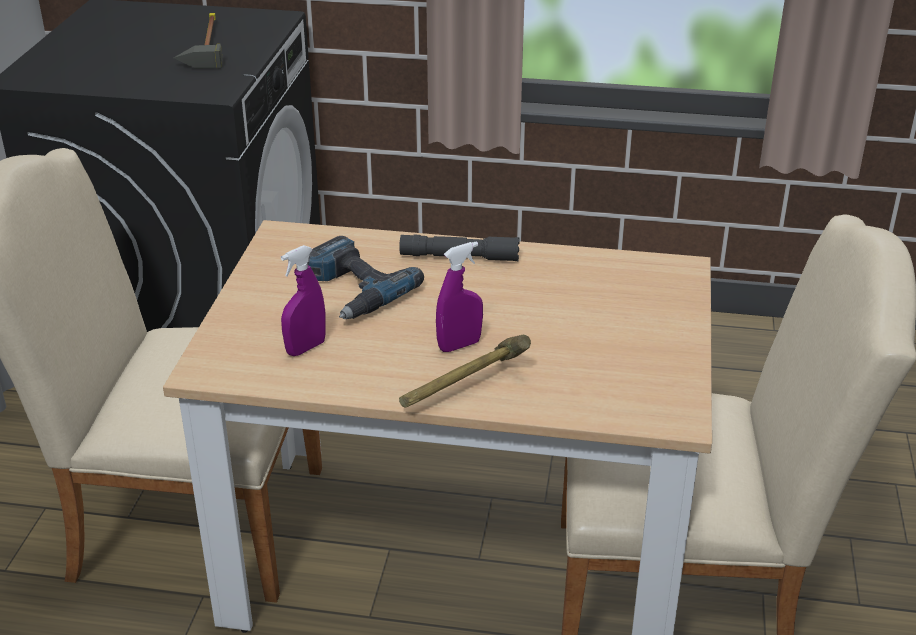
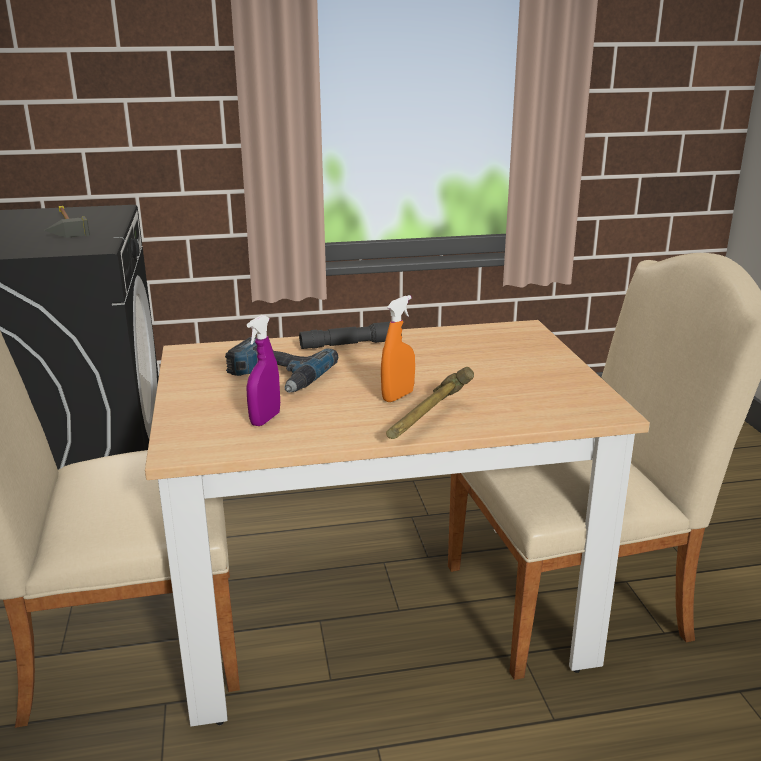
camera: 20 degrees left, 10 degrees down
(459, 345) = (398, 396): purple spray bottle -> orange spray bottle

